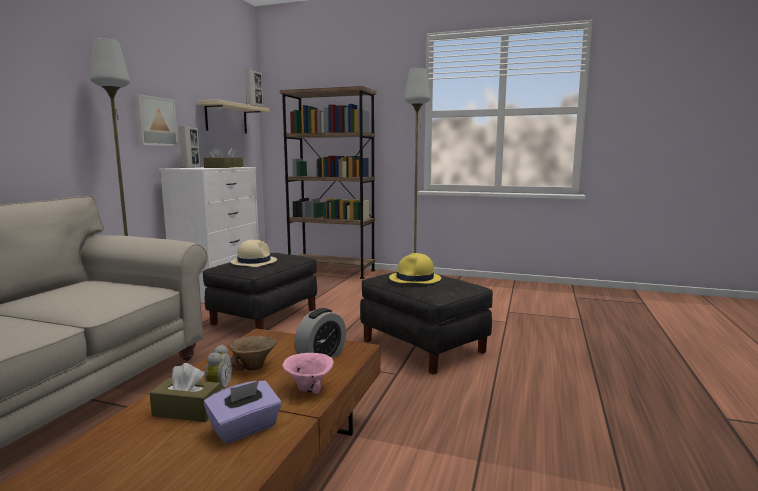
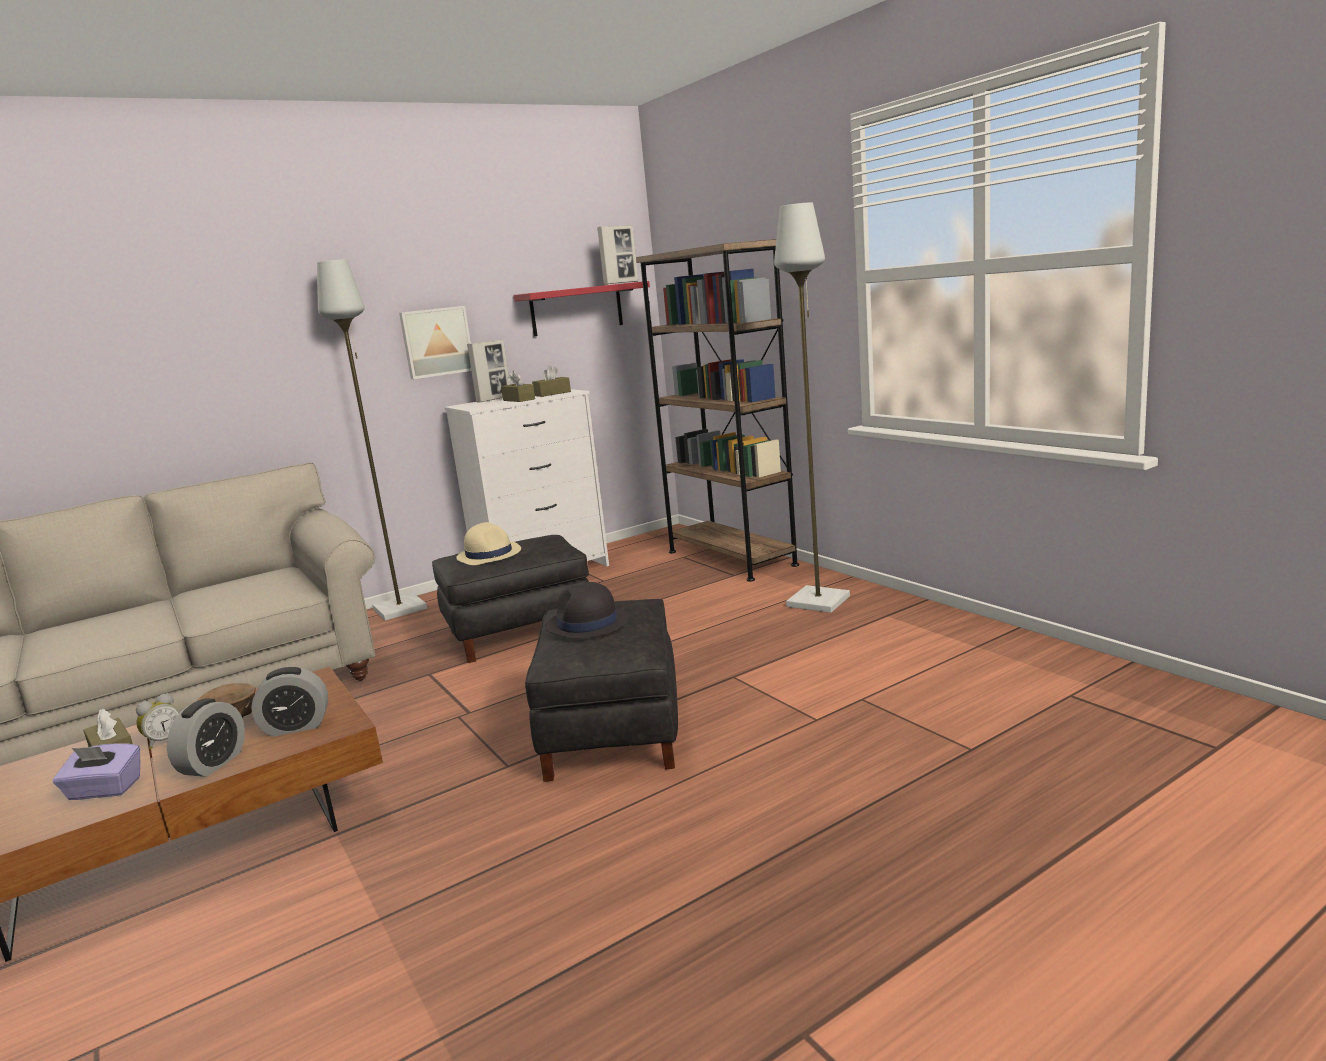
camera: 40 degrees right, 5 degrees up
(226, 118) = (576, 309): beige shelf -> red shelf
(308, 388) = (213, 763): pink bowl -> alarm clock
(415, 279) = (587, 624): yellow hat -> black hat

